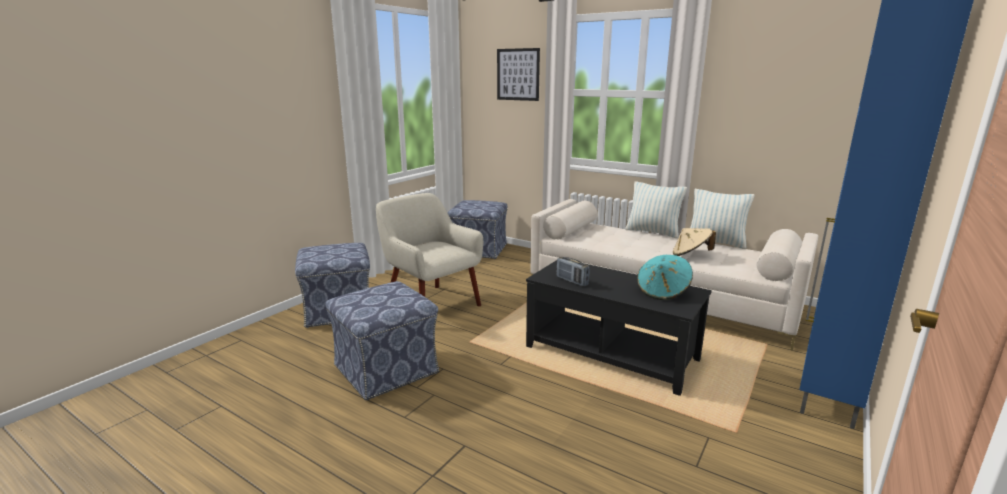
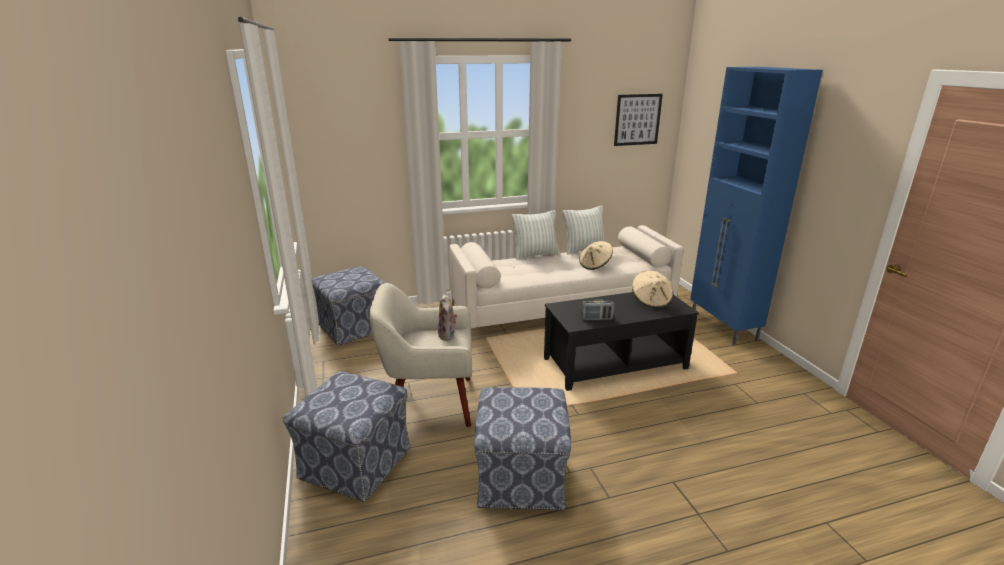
camera: 50 degrees left, 5 degrees up
(449, 249) = (448, 335): none -> plush toy
(518, 74) = (359, 121): picture -> picture (637, 119)
(663, 292) = (651, 301): turquoise hat -> beige hat

